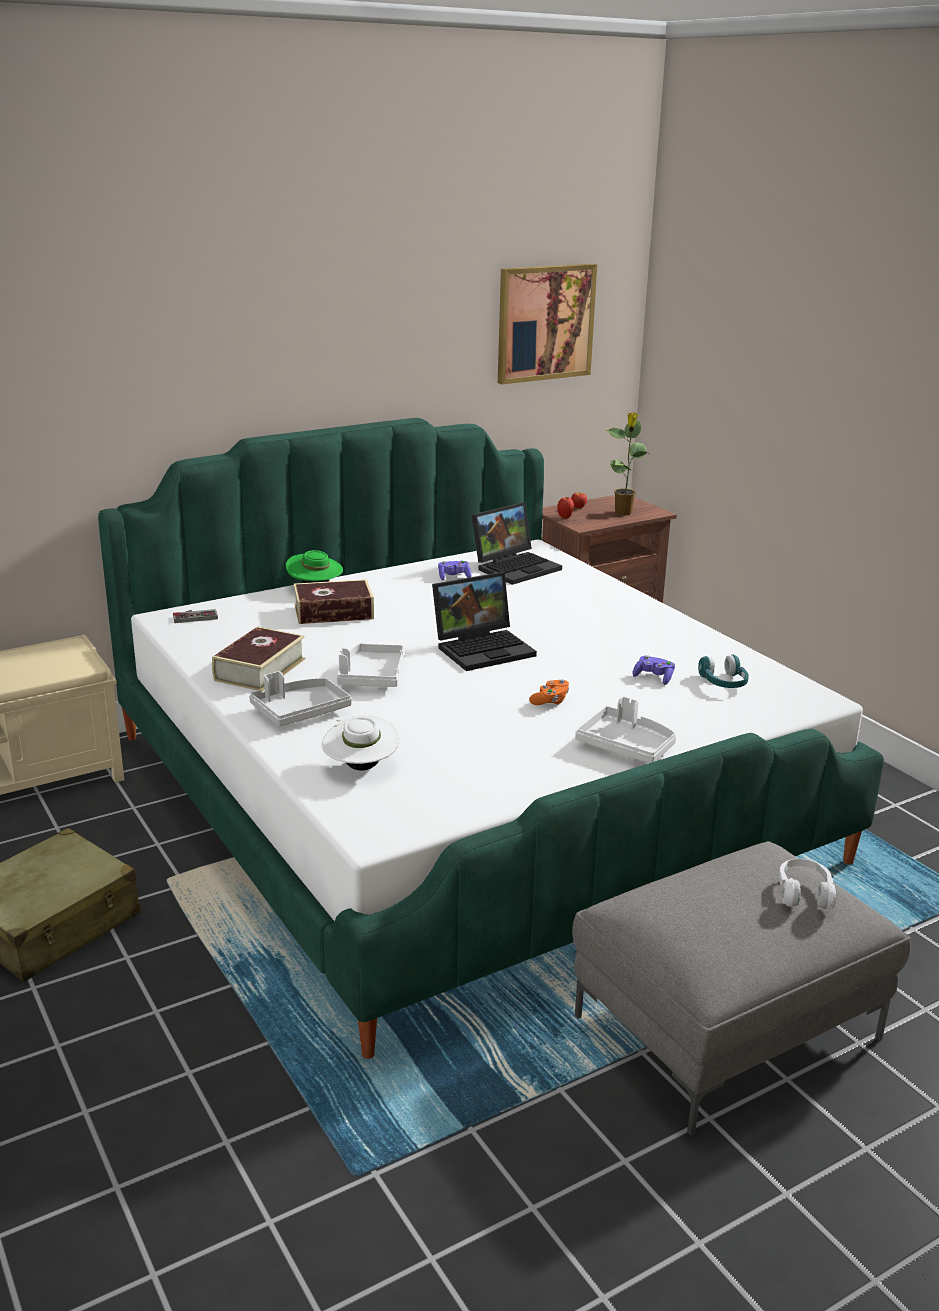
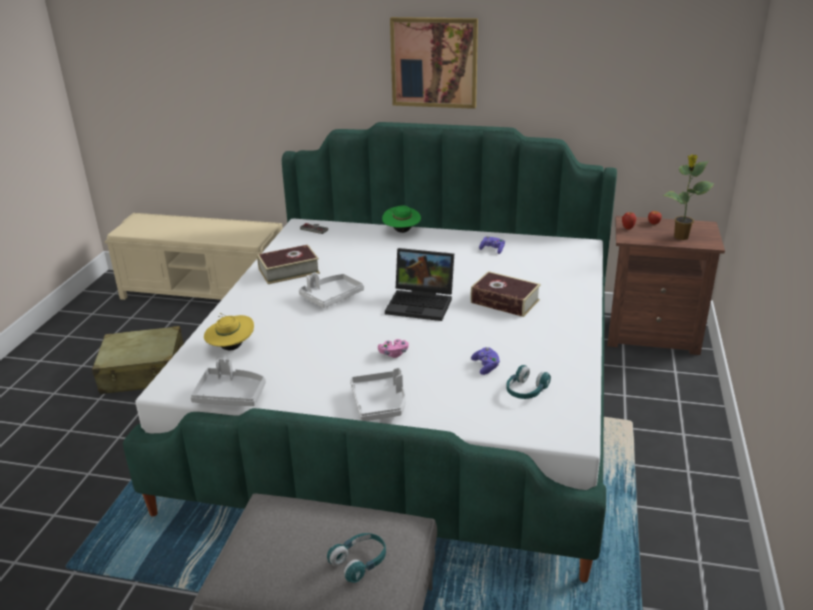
camera: 45 degrees right, 5 degrees up
(300, 711) = (262, 303): grey tray -> grey tray (230, 395)
(333, 612) = (384, 249): book -> book (505, 301)
(361, 767) = (231, 347): white hat -> yellow hat
(516, 567) = (545, 255): laptop -> none
(545, 323) = (643, 68): picture -> picture (434, 62)
(550, 701) = (393, 353): orange game controller -> pink game controller
(804, 893) = (360, 562): white headphones -> turquoise headphones

